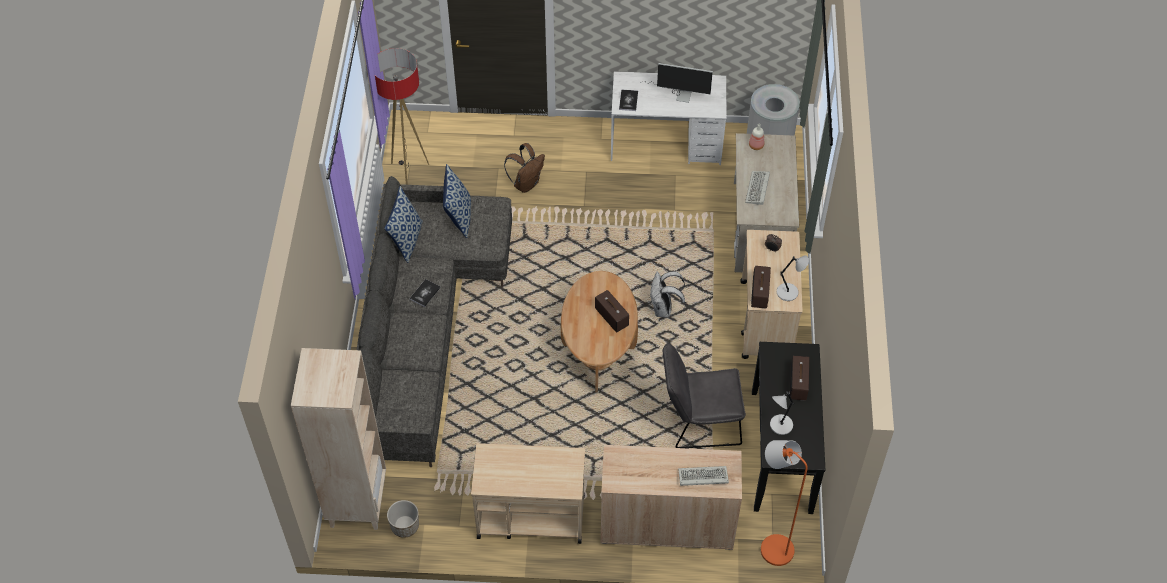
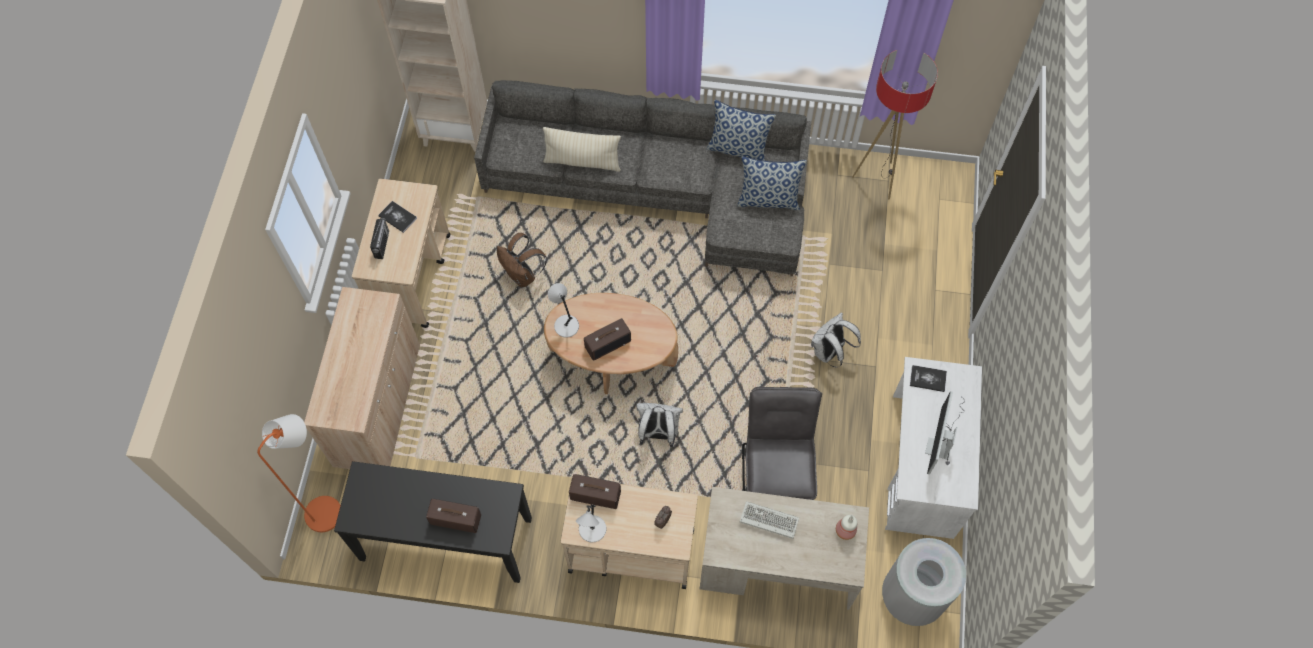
camera: 95 degrees right, 10 degrees up
(405, 526) = (422, 168): planter -> none
(423, 355) = (582, 161): none -> beige pillow
(425, 293) = (661, 163): book -> book (397, 217)
(526, 183) = (857, 299): brown backpack -> brown backpack (522, 275)
(545, 479) = (382, 244): none -> radio
(577, 200) = (829, 352): none -> white backpack
(698, 422) = (498, 453): grey chair -> grey chair (776, 474)
(702, 477) = (338, 387): keyboard -> none
(780, 425) = (401, 489): grey table lamp -> grey table lamp (565, 325)

